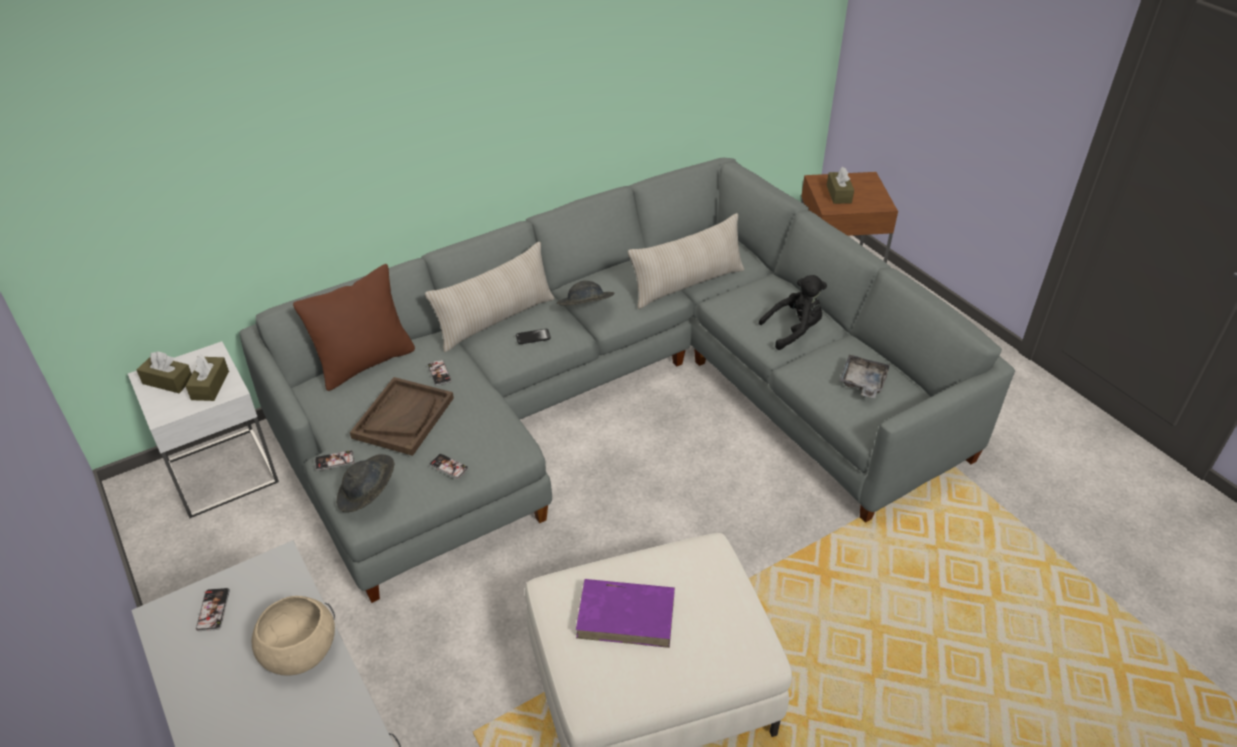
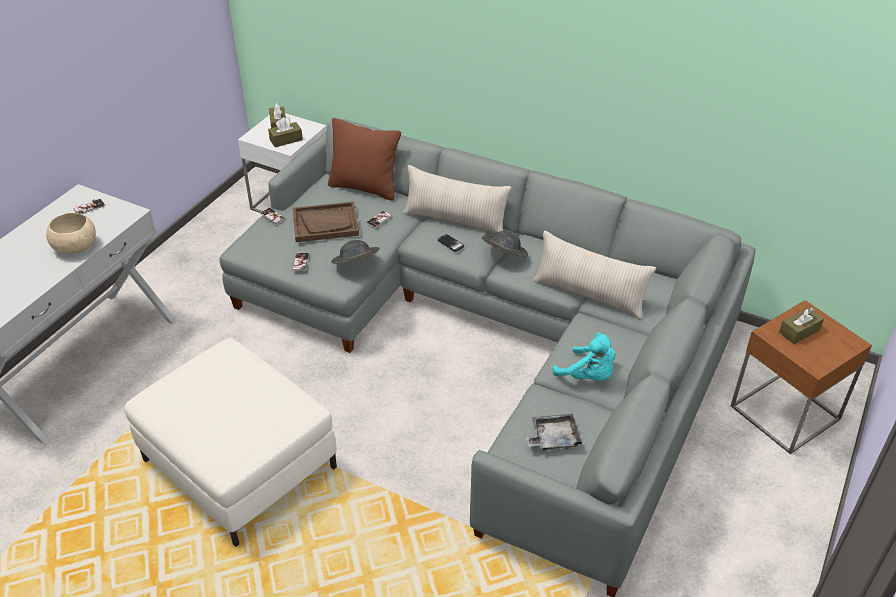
camera: 60 degrees right, 0 degrees up
(368, 495) = (256, 242): grey hat -> grey hat (355, 264)
(627, 615) = (220, 389): purple book -> none
(794, 331) = (588, 376): black plush toy -> turquoise plush toy

